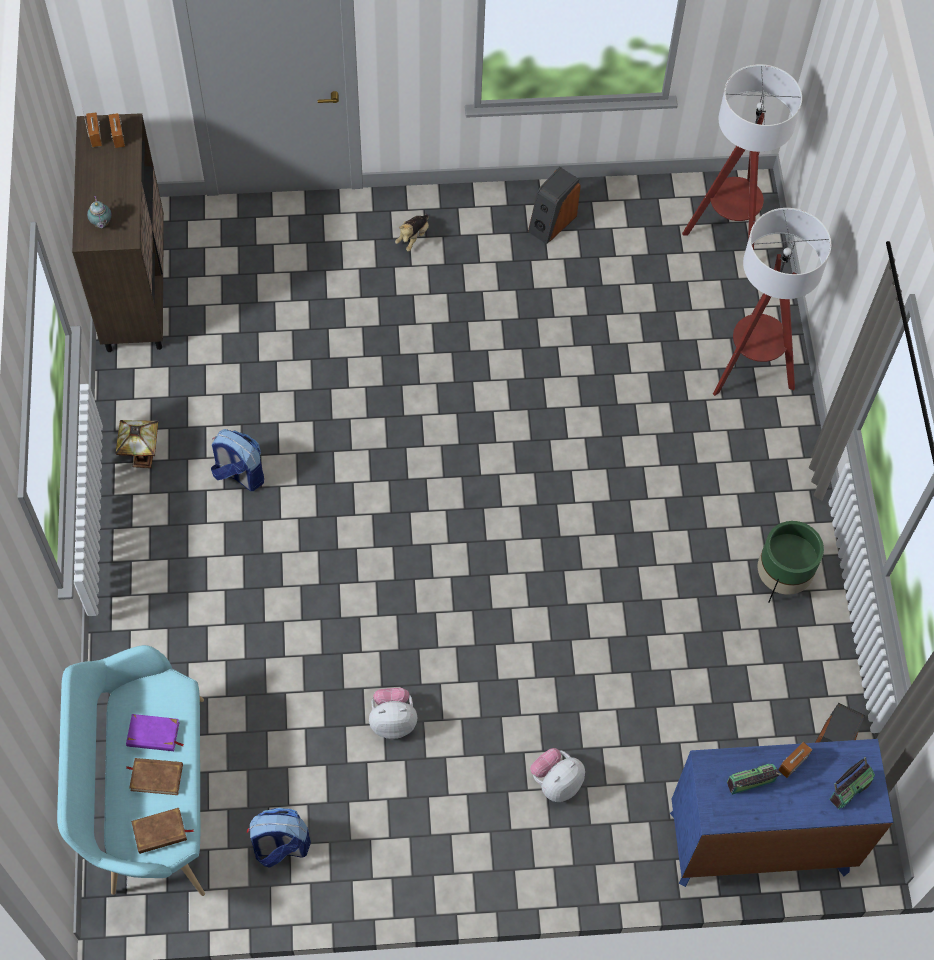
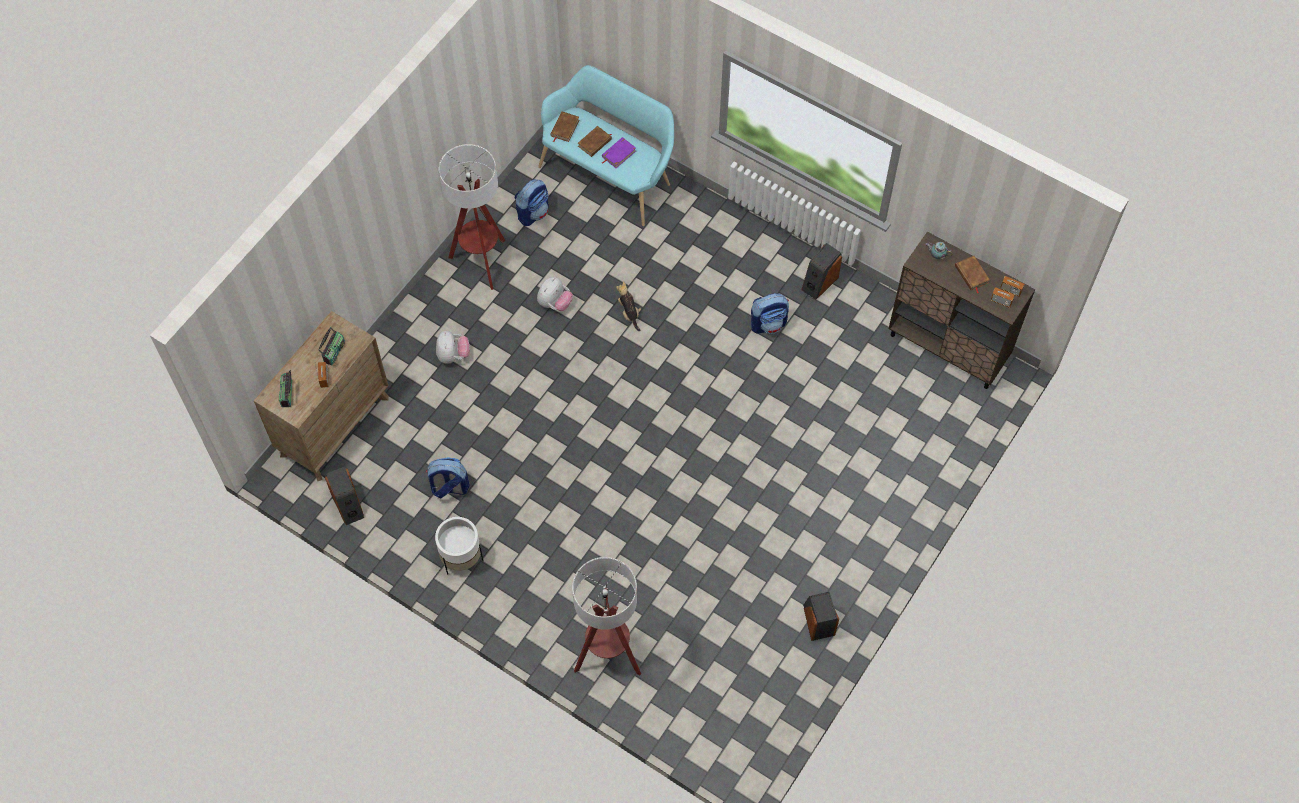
camera: 130 degrees right, 0 degrees up
(102, 180) = (971, 275): none -> brown book
(142, 457) = (819, 283): table lamp -> speaker
(413, 237) = (870, 527): plush toy -> plush toy (629, 313)
(717, 654) = (449, 487): none -> backpack
(727, 236) = (721, 726): floor lamp -> floor lamp (481, 262)
(758, 842) = (334, 426): blue dresser -> brown dresser
(781, 578) = (461, 558): green planter -> white planter

